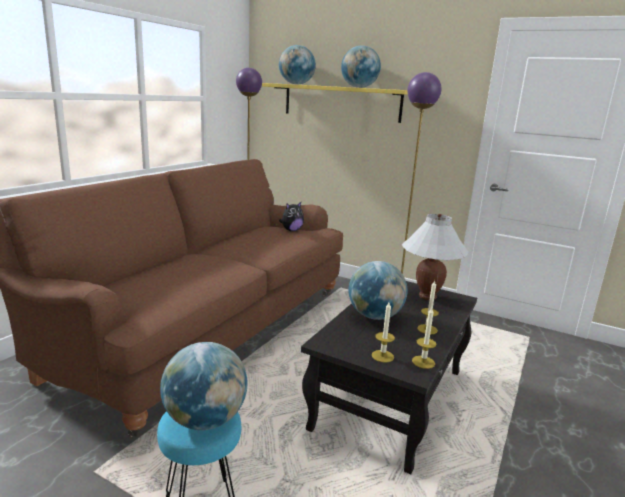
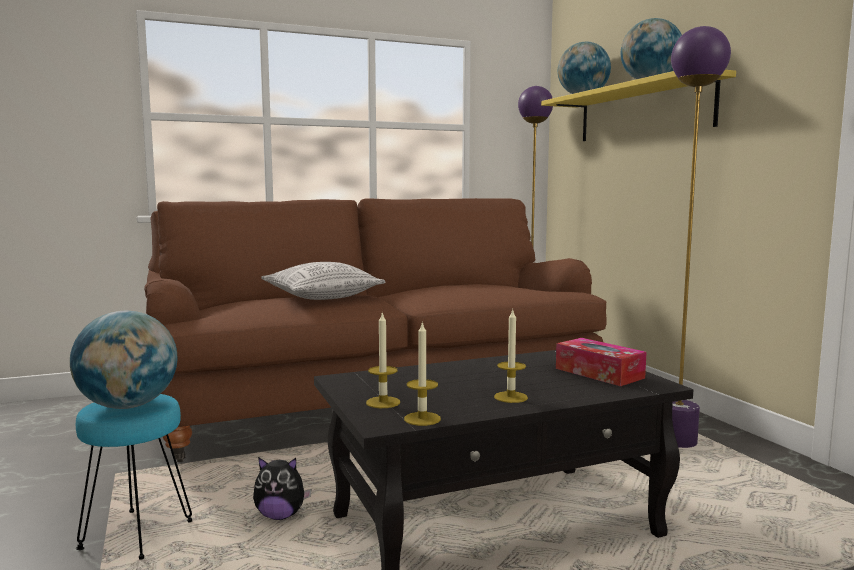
camera: 40 degrees right, 10 degrees down
(194, 267) = (322, 297): none -> pillow
(291, 230) = (517, 287): plush toy -> plush toy (280, 516)
(375, 316) = (465, 374): globe -> none
(427, 296) = (599, 373): white table lamp -> tissue box

